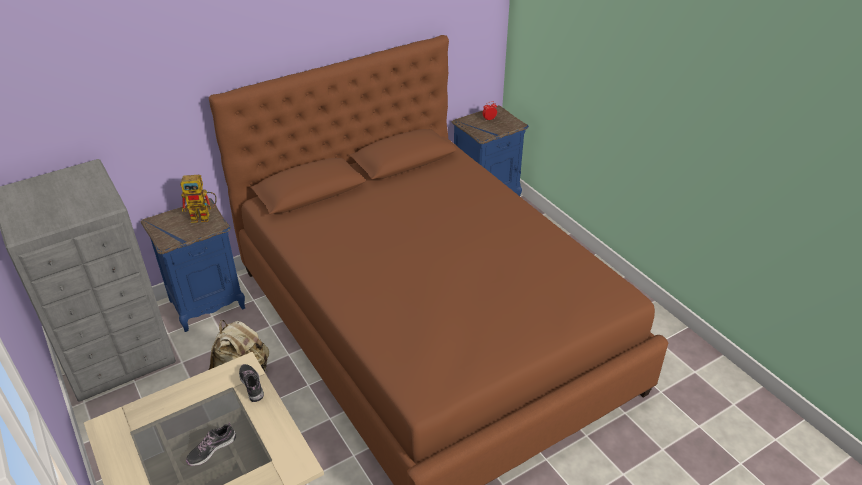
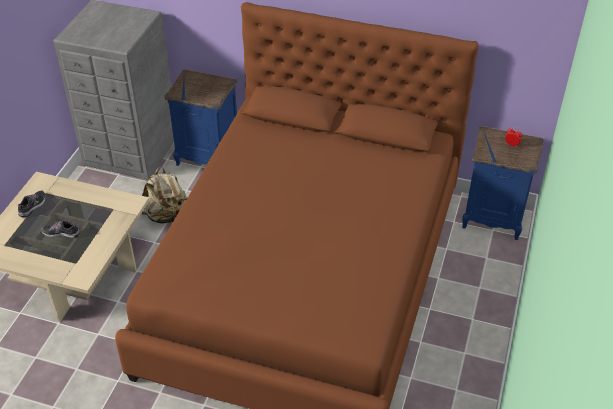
camera: 50 degrees right, 5 degrees up
(204, 216) = (215, 90): toy robot -> none
(252, 385) = (122, 216): shoe -> shoe (33, 206)

